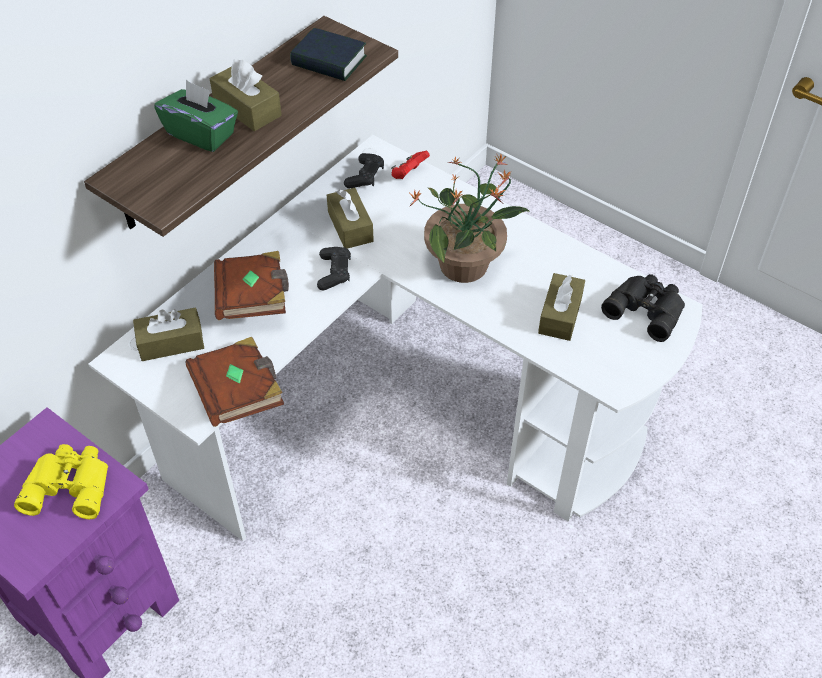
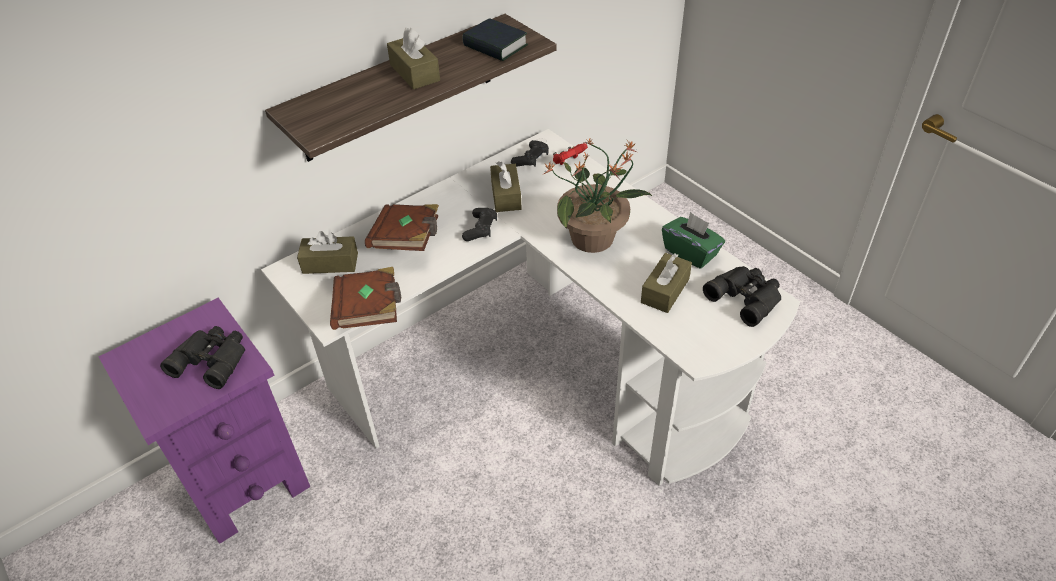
camera: 15 degrees right, 5 degrees down
(70, 484) = (212, 359): yellow binoculars -> black binoculars
(201, 134) = (370, 86): green tissue box -> green tissue box (691, 252)

